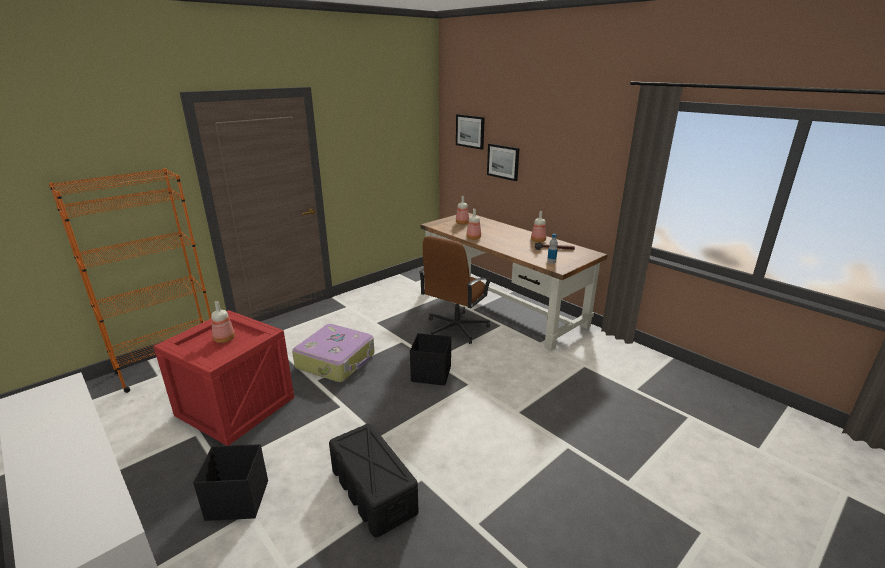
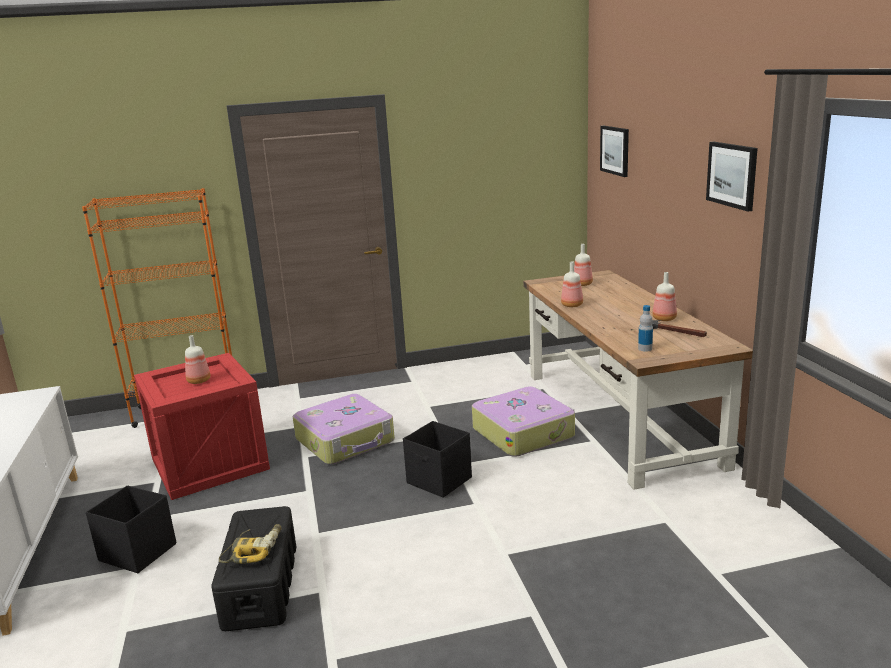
camera: 30 degrees right, 5 degrees down
(377, 465) = (253, 549): none -> power drill
(455, 328) = (523, 432): brown office chair -> suitcase
(503, 161) = (646, 196): picture -> picture (732, 175)

